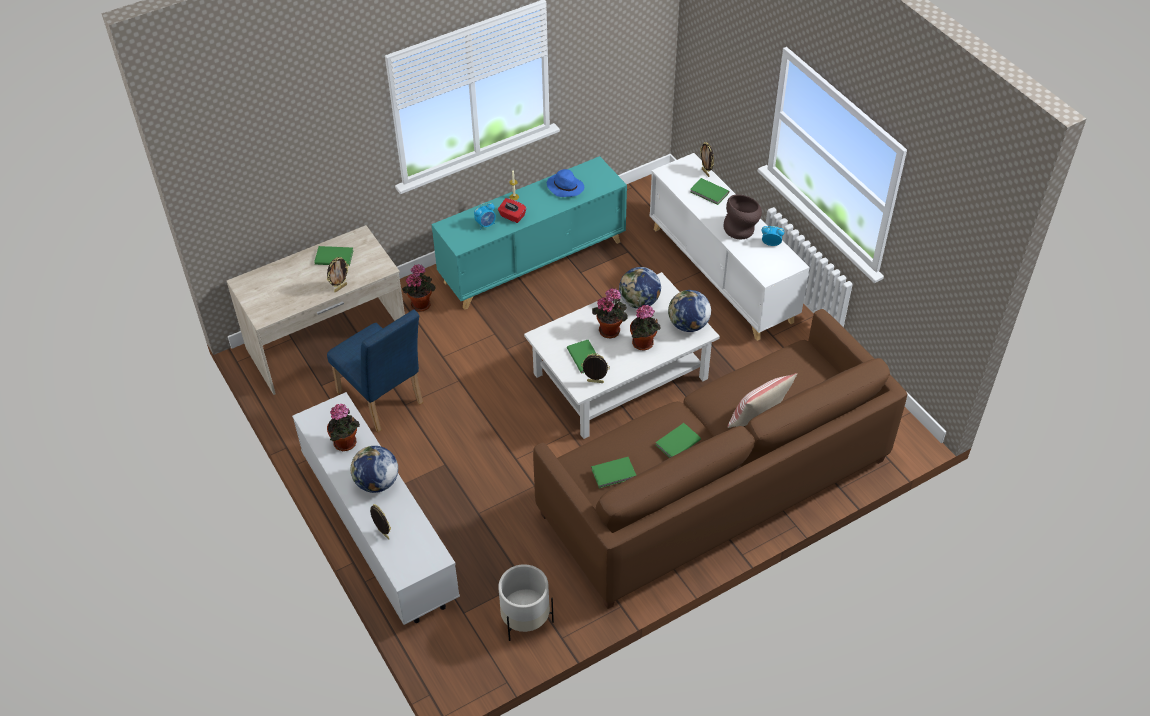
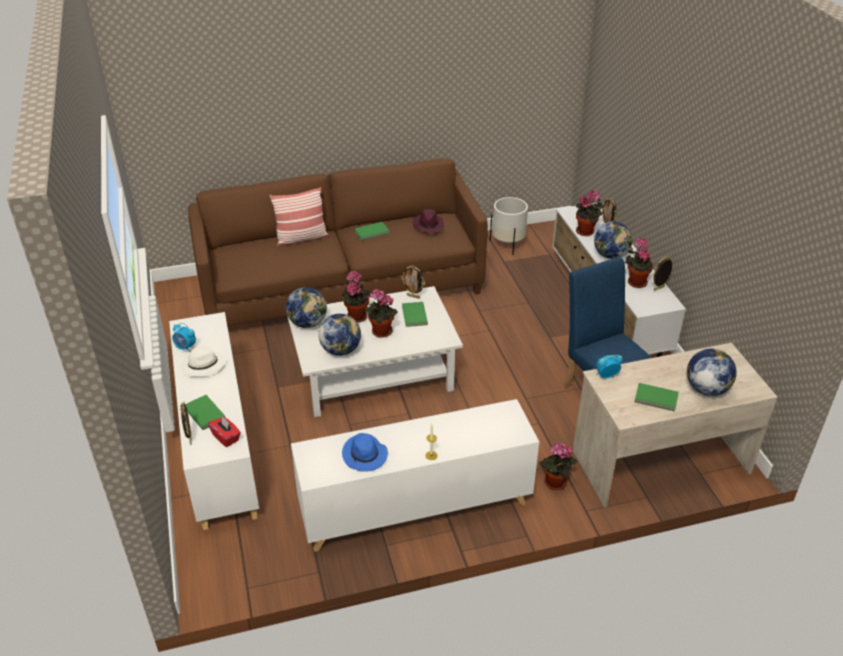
camera: 165 degrees left, 10 degrees down
(288, 274) = (706, 389): none -> globe
(340, 287) = (647, 365): picture frame -> picture frame (659, 289)
(409, 521) = (586, 231): none -> potted plant
(486, 224) = (474, 427): alarm clock -> alarm clock (606, 375)
(512, 216) = (441, 431): red tissue box -> red tissue box (226, 437)
(533, 261) = (414, 507): turquoise cabinet -> white cabinet
(614, 474) = (428, 225): green book -> purple hat
(741, 229) = (202, 366): brown vase -> white hat

